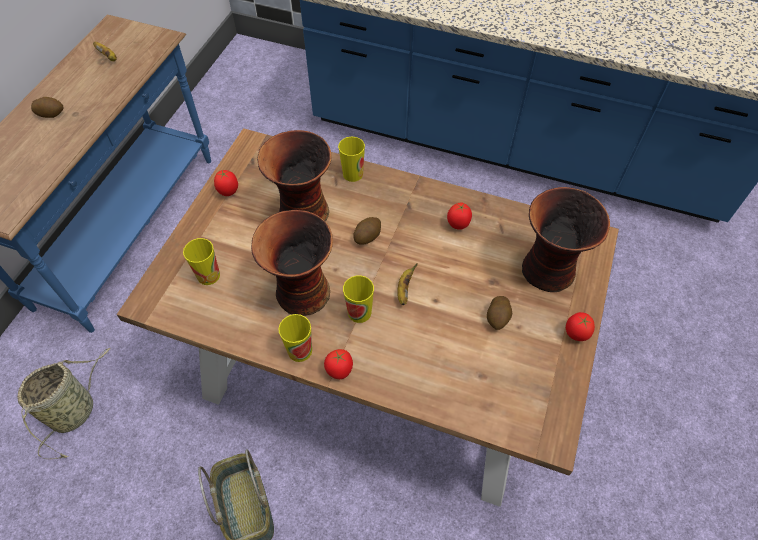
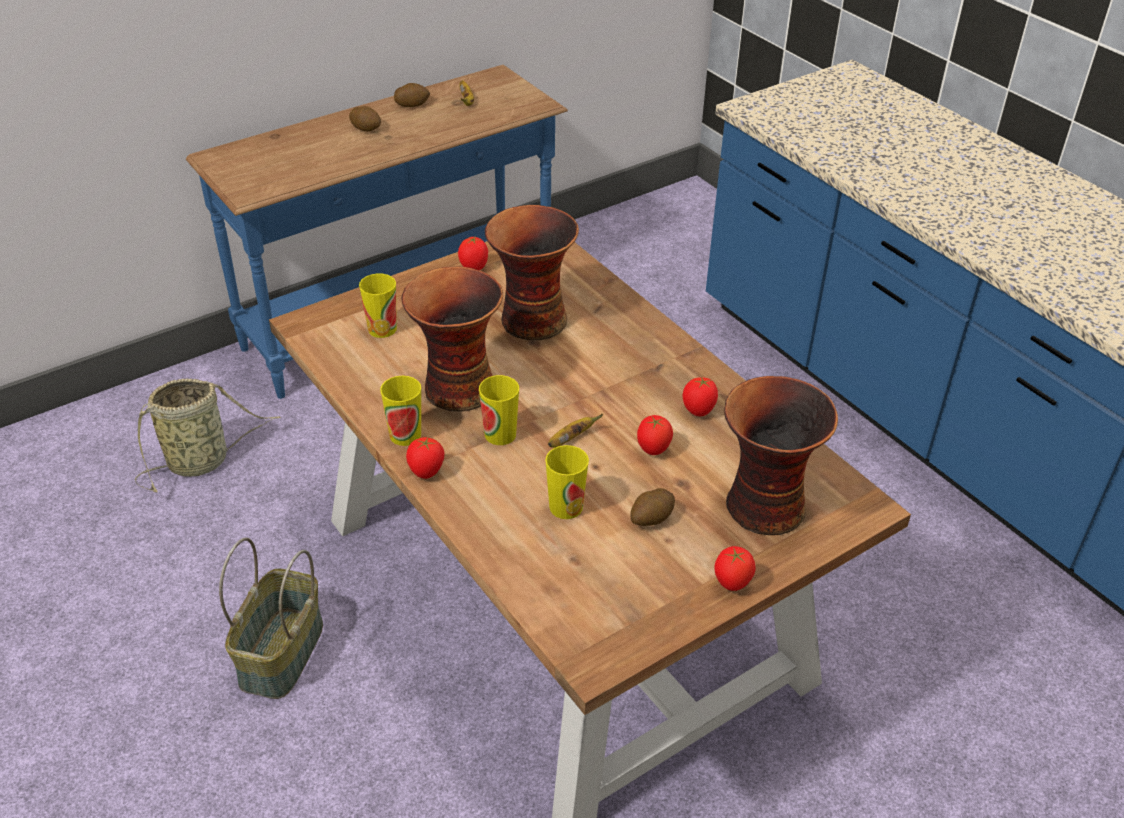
camera: 35 degrees right, 15 degrees down
(352, 174) = (624, 310): cup -> cup (566, 507)
(367, 236) = (580, 373): potato -> potato (412, 104)
(457, 268) = (653, 450): none -> tomato

